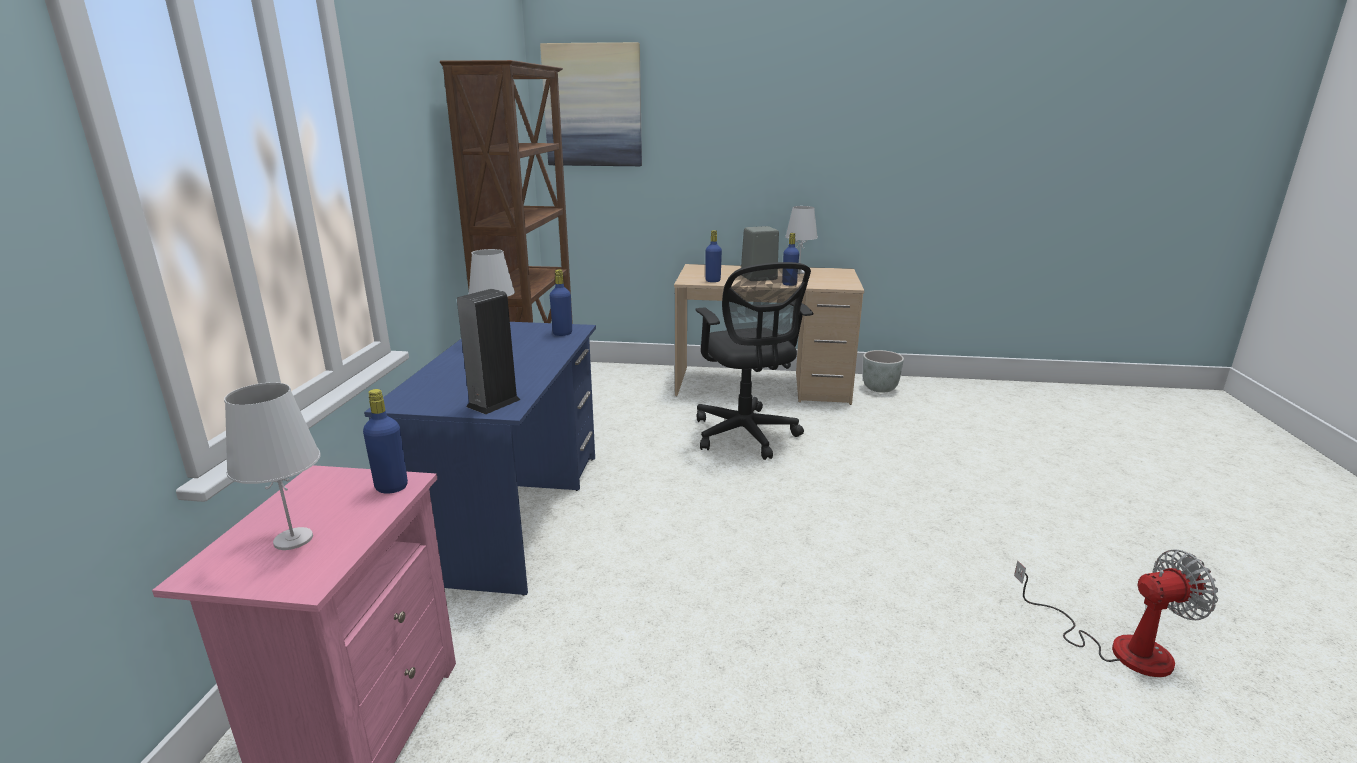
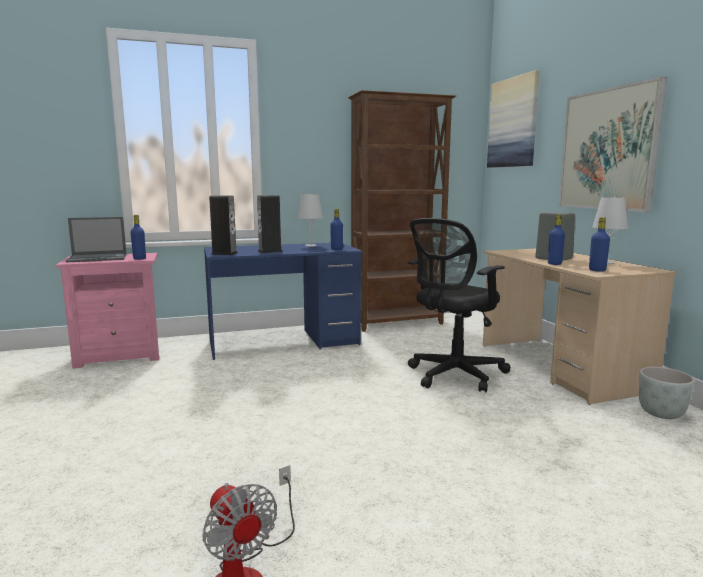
camera: 65 degrees right, 10 degrees down
(294, 539) = (98, 258): white table lamp -> laptop
(520, 371) = (270, 251): none -> speaker
(713, 281) = (513, 254): blue bottle -> blue bottle (597, 270)
(761, 153) = (608, 150): none -> picture

